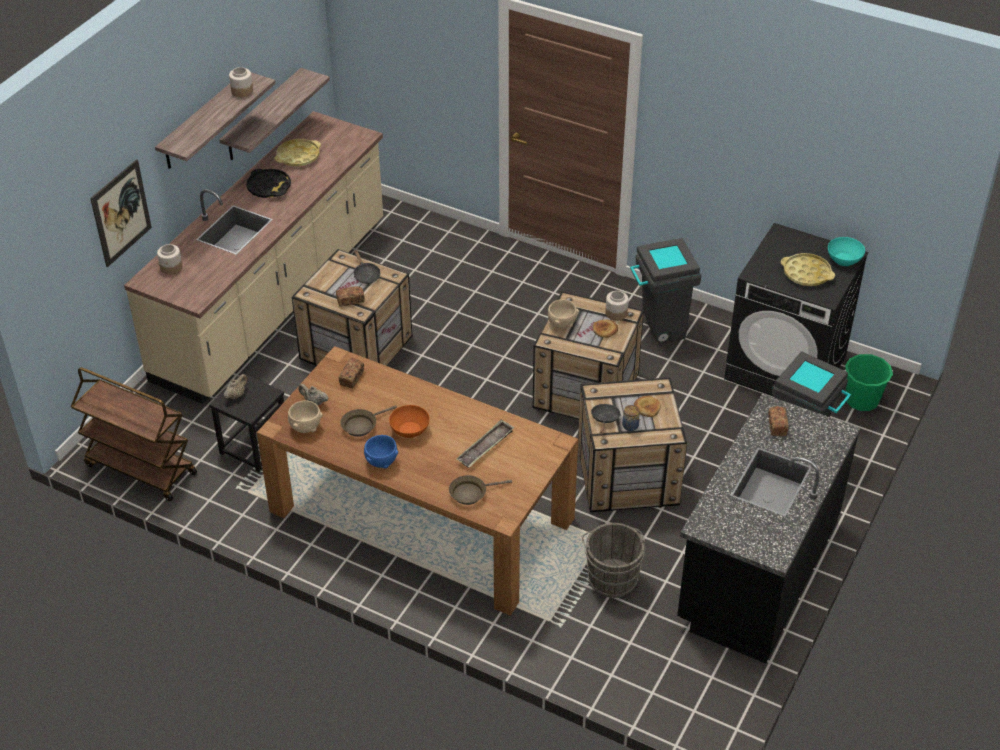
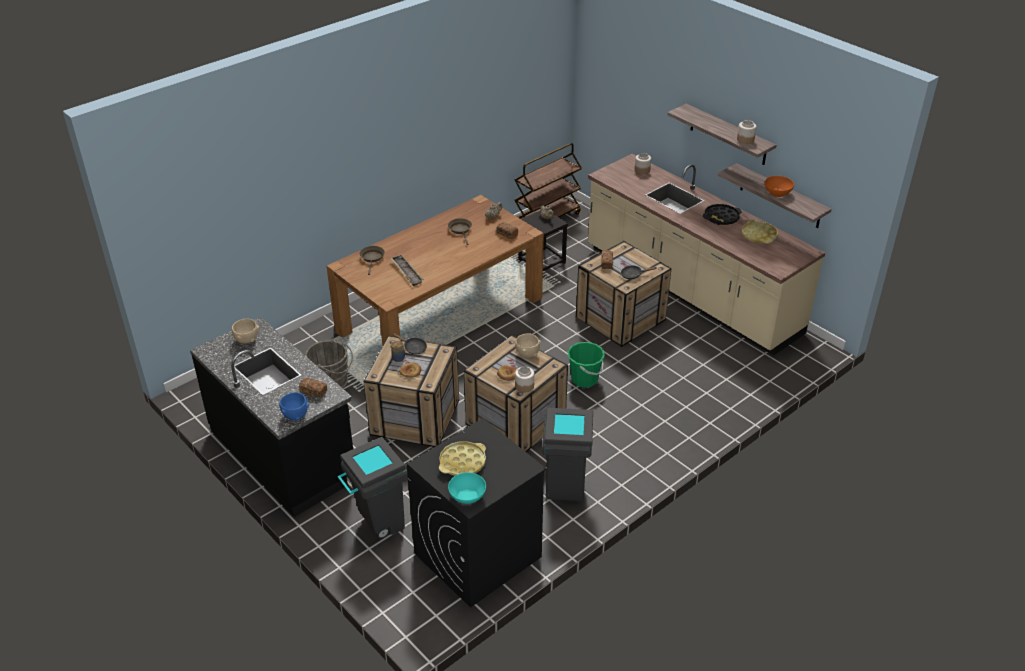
camera: 110 degrees right, 5 degrees down
(121, 213) = (650, 113): picture -> none
(305, 427) = (473, 211): beige bowl -> beige bowl (246, 340)
(381, 462) = (423, 232): blue bowl -> blue bowl (295, 415)
(409, 430) = (443, 247): orange bowl -> orange bowl (777, 192)
(862, 400) = (408, 593): green bucket -> green bucket (584, 379)

